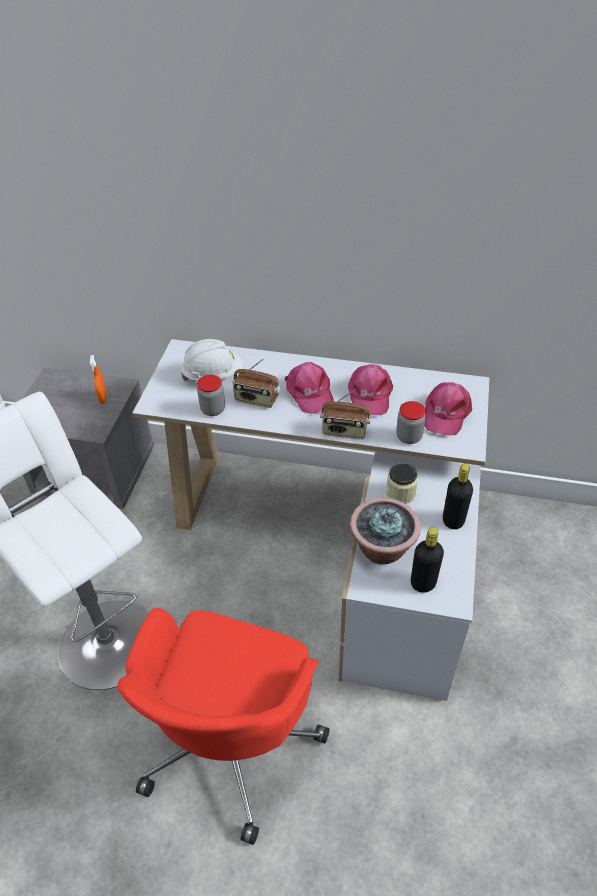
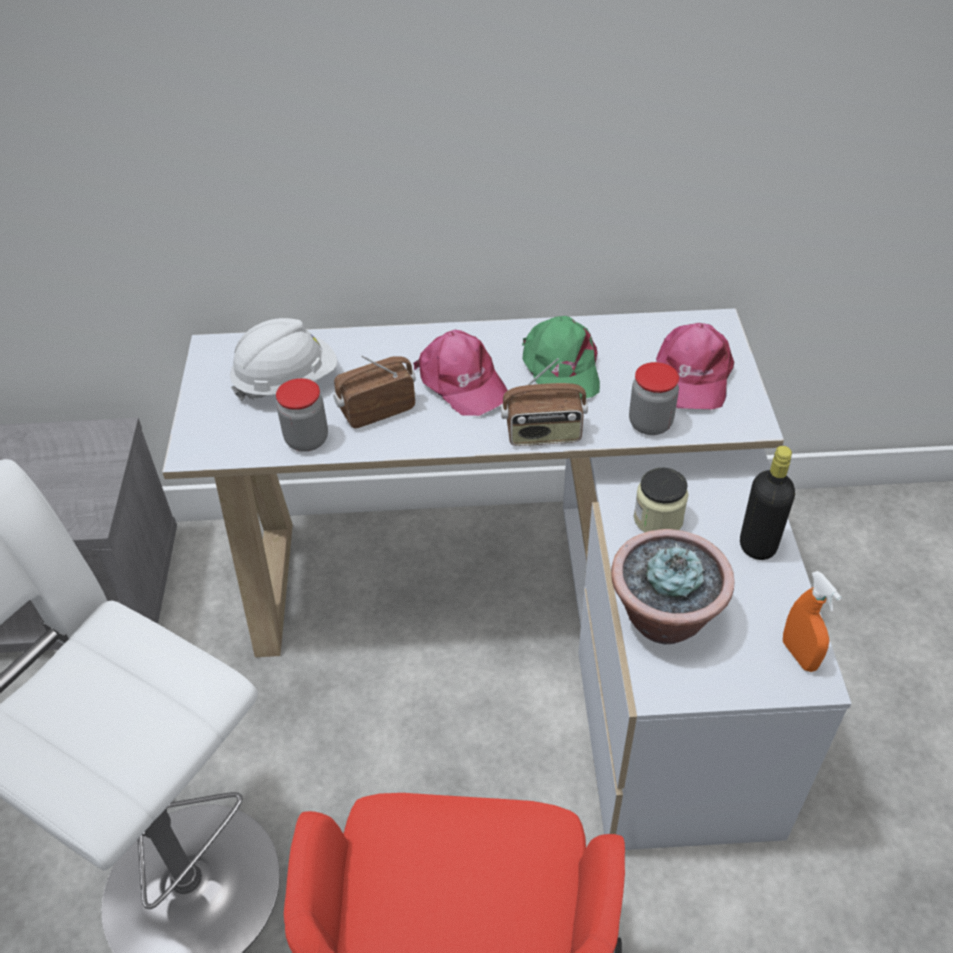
camera: 15 degrees left, 0 degrees up
(103, 398) = (83, 460): orange spray bottle -> orange spray bottle (799, 655)
(256, 399) = (376, 409): radio -> radio turned 150 degrees clockwise
(369, 394) = (561, 368): pink cap -> green cap
(423, 583) = (751, 660): black bottle -> none

